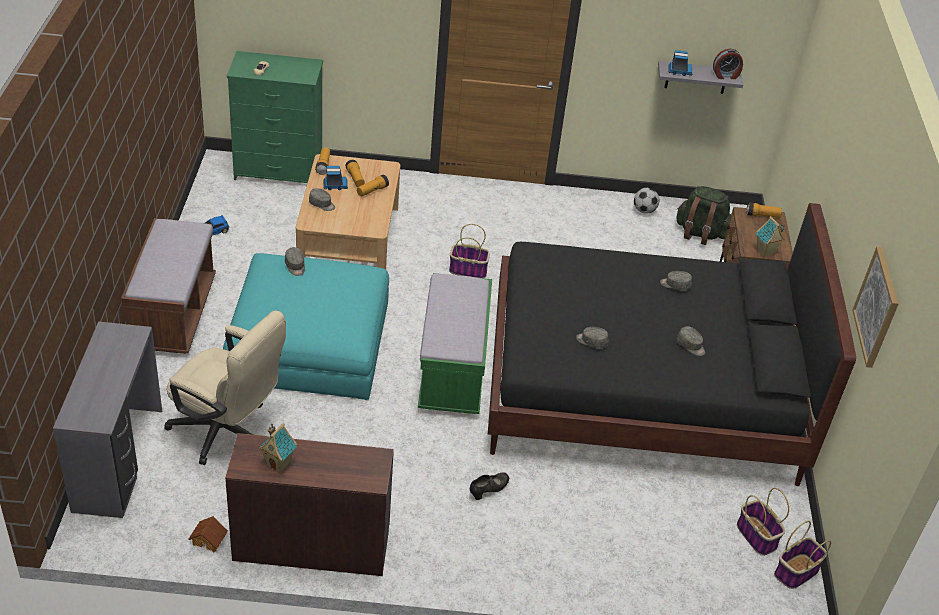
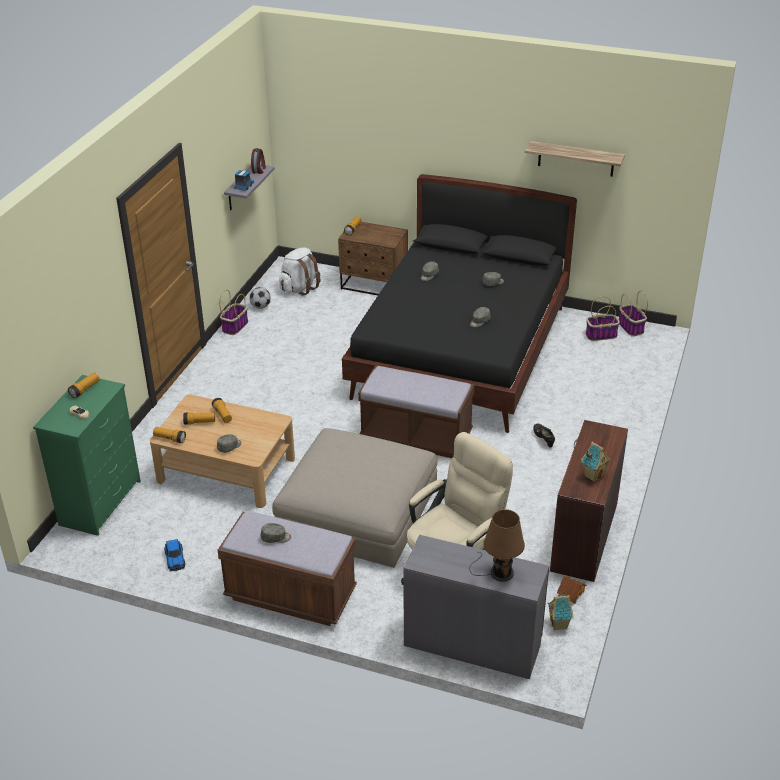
camera: 70 degrees left, 5 degrees down
(96, 393) = (499, 572): none -> brown table lamp
(295, 266) = (315, 471): grey cap -> grey cap (276, 538)
(299, 65) = (85, 389): none -> flashlight
(309, 342) = (357, 511): turquoise ottoman -> beige ottoman
(334, 185) = (204, 436): toy truck -> none
(453, 371) = (416, 436): green bench -> brown bench
(468, 270) = (297, 408): basket -> basket (235, 326)
(700, 233) = (300, 288): green backpack -> white backpack
(765, 252) = (394, 237): toy house -> toy house (559, 625)
(877, 307) = (576, 159): picture -> shelf

